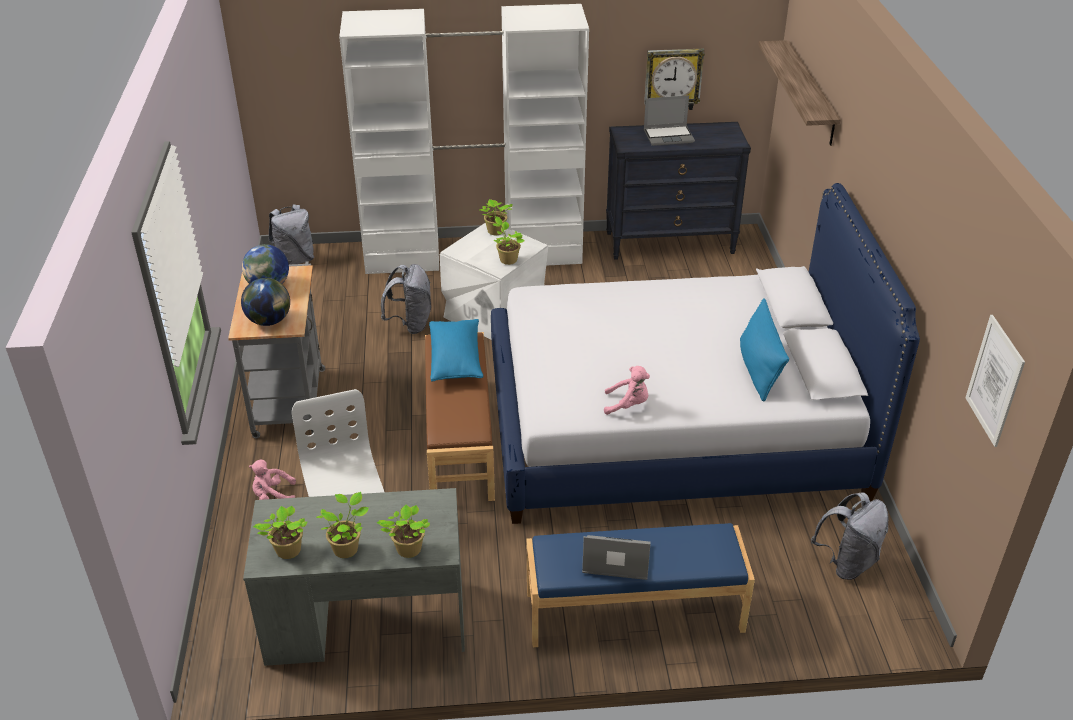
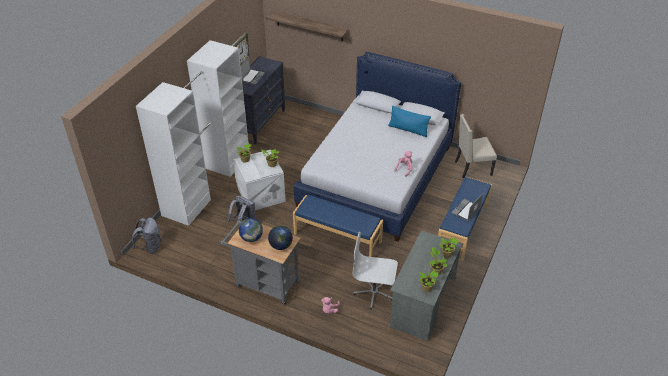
camera: 60 degrees left, 5 degrees up
(456, 360) = (321, 208): blue pillow -> none
(460, 439) = (337, 237): brown bench -> blue bench
(847, 563) = (472, 168): grey backpack -> beige chair
(994, 380) = (513, 75): picture -> none

